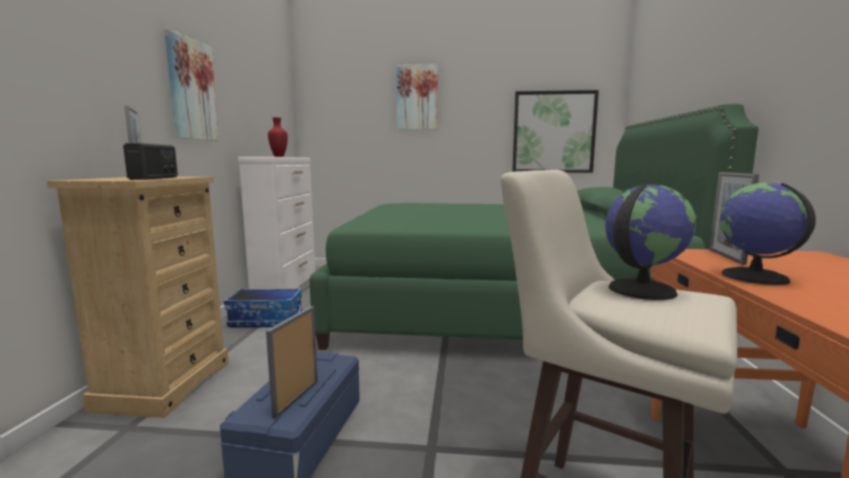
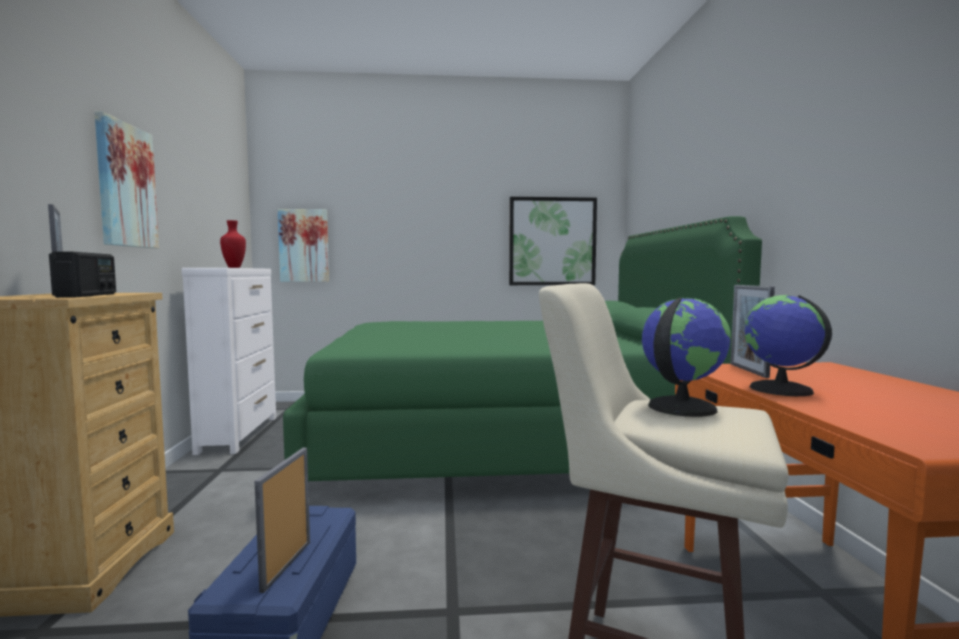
camera: 10 degrees left, 5 degrees down
(267, 320) = (219, 473): storage box -> none
(417, 97) = (399, 201): picture -> picture (304, 245)

